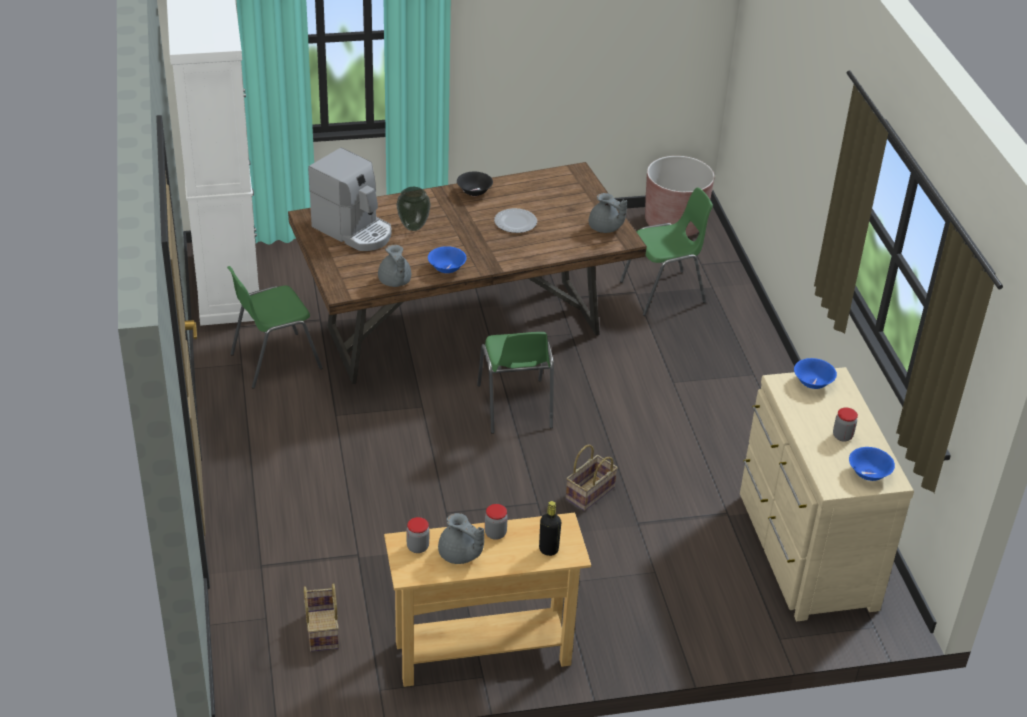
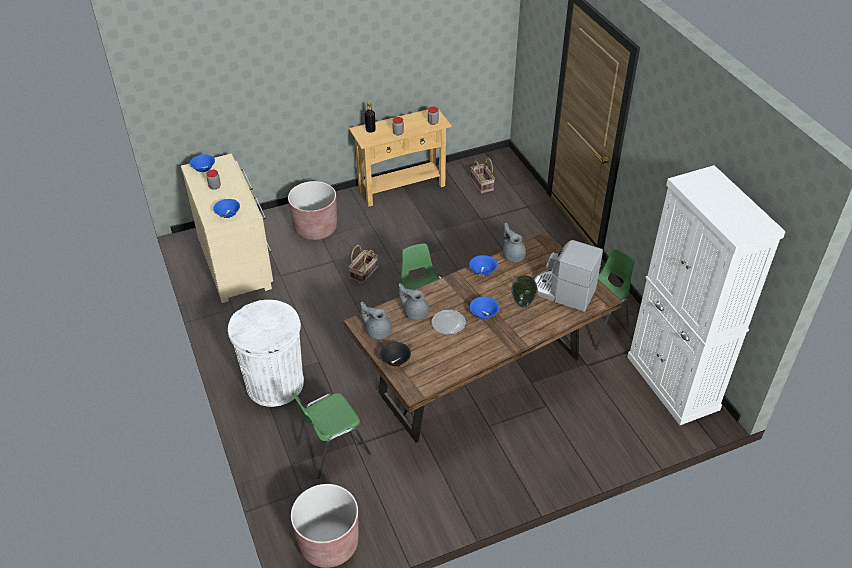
camera: 170 degrees right, 5 degrees up
(460, 555) = (412, 122): grey teapot -> grey teapot (415, 312)
(468, 224) = (483, 314): none -> blue bowl
(474, 192) = (491, 348): black bowl -> black bowl (395, 361)
(663, 591) = (315, 228): none -> brown planter
(732, 367) = (275, 384): none -> white trash can

